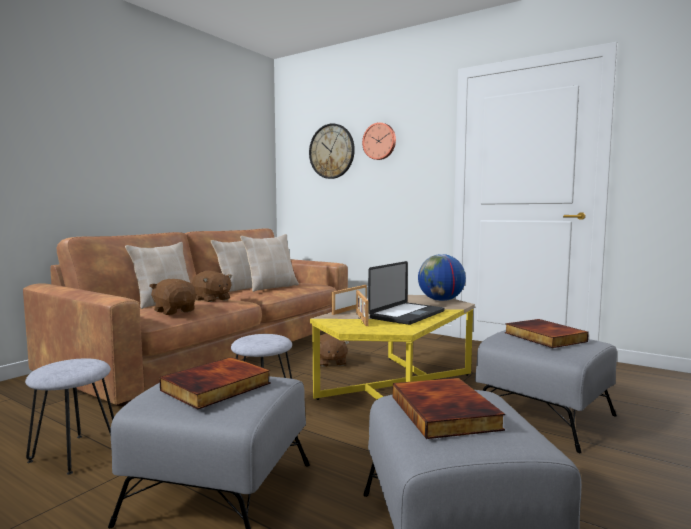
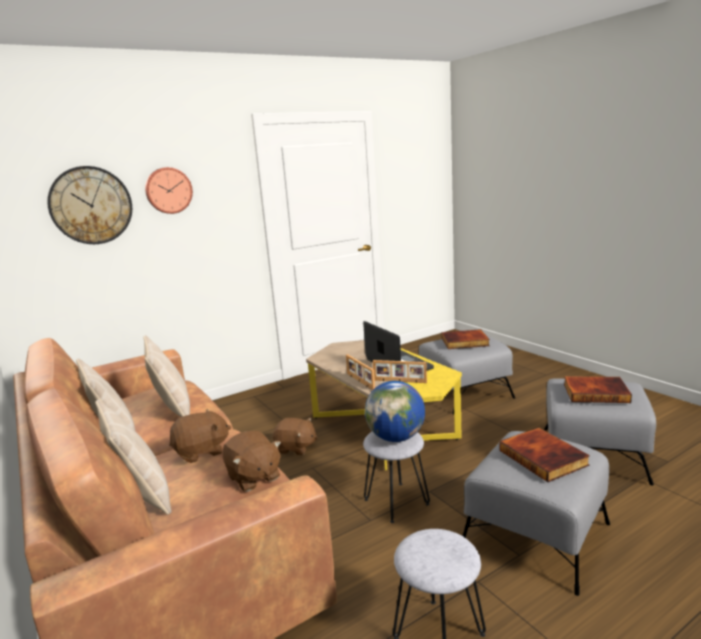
camera: 65 degrees left, 10 degrees up
(175, 311) = (253, 477): brown plush toy -> brown plush toy turned 105 degrees counterclockwise
(441, 300) = (355, 346): globe -> globe (396, 438)

